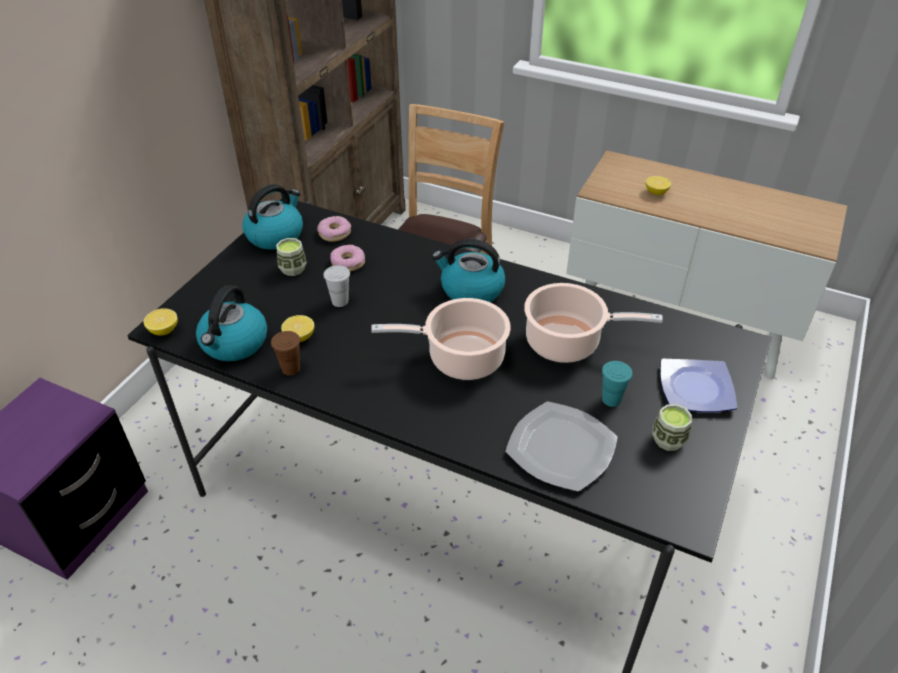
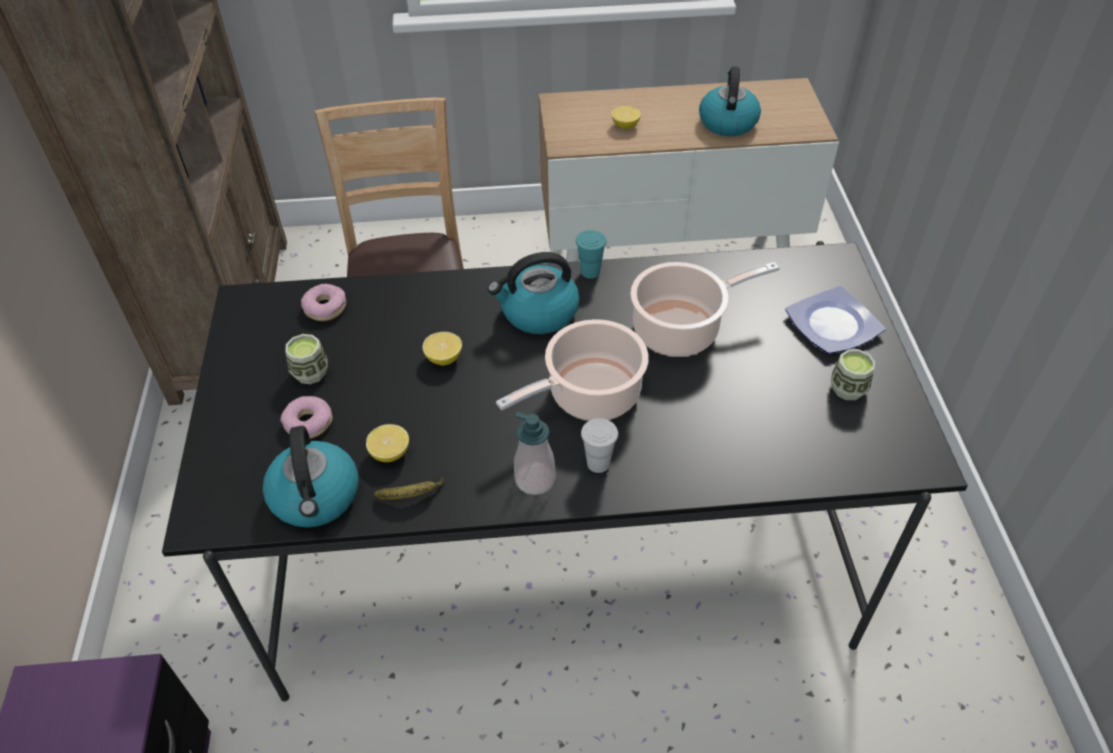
camera: 30 degrees left, 5 degrees up
(164, 330) = (208, 523): lemon -> lemon (444, 358)
(275, 235) = (251, 339): kettle -> kettle (727, 122)
(291, 369) = (412, 495): brown cup -> banana
(340, 301) = (402, 389): white cup -> white cup (598, 463)
(348, 263) = (372, 338): donut -> donut (308, 422)
(377, 395) = (535, 479): none -> soap dispenser
(562, 448) = (762, 444): plate -> none
(611, 399) = (768, 372): turquoise cup -> turquoise cup (590, 272)

